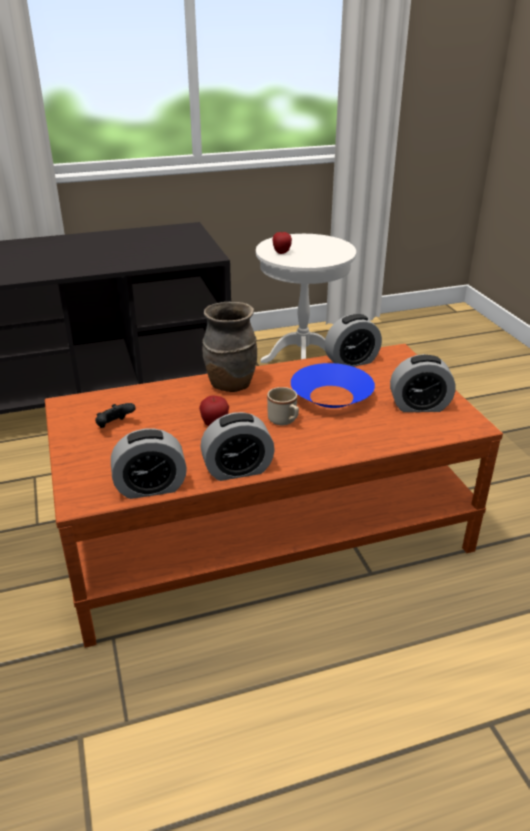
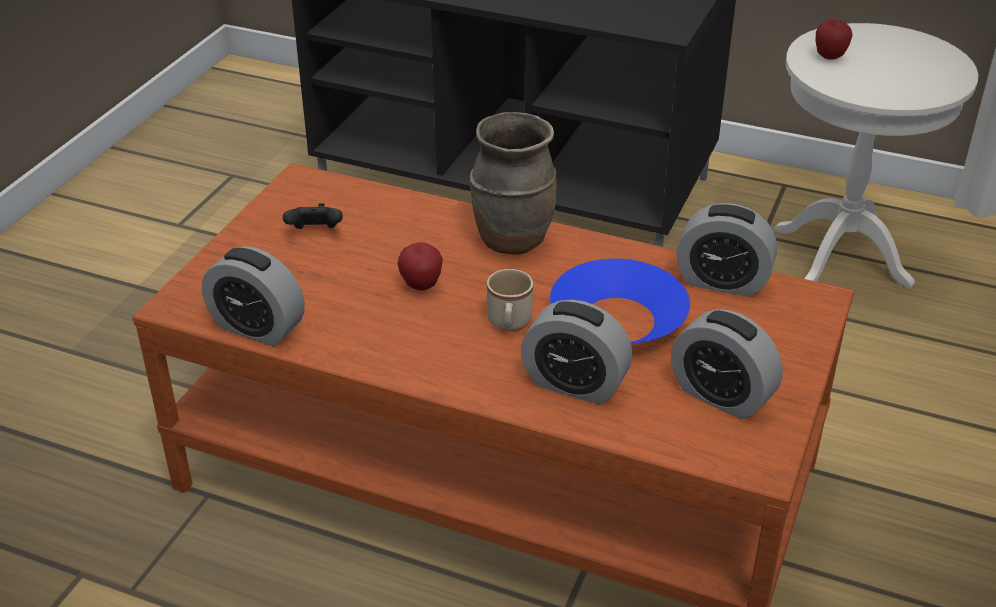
camera: 40 degrees right, 5 degrees up
(238, 470) = (370, 357): alarm clock -> alarm clock (574, 384)

